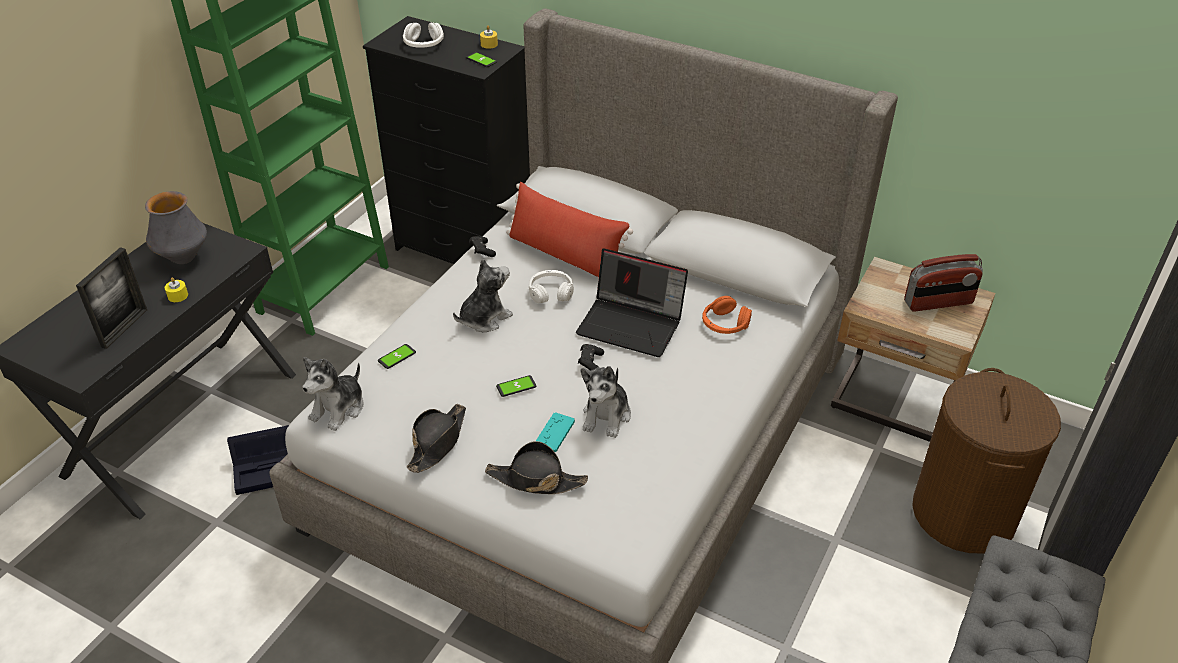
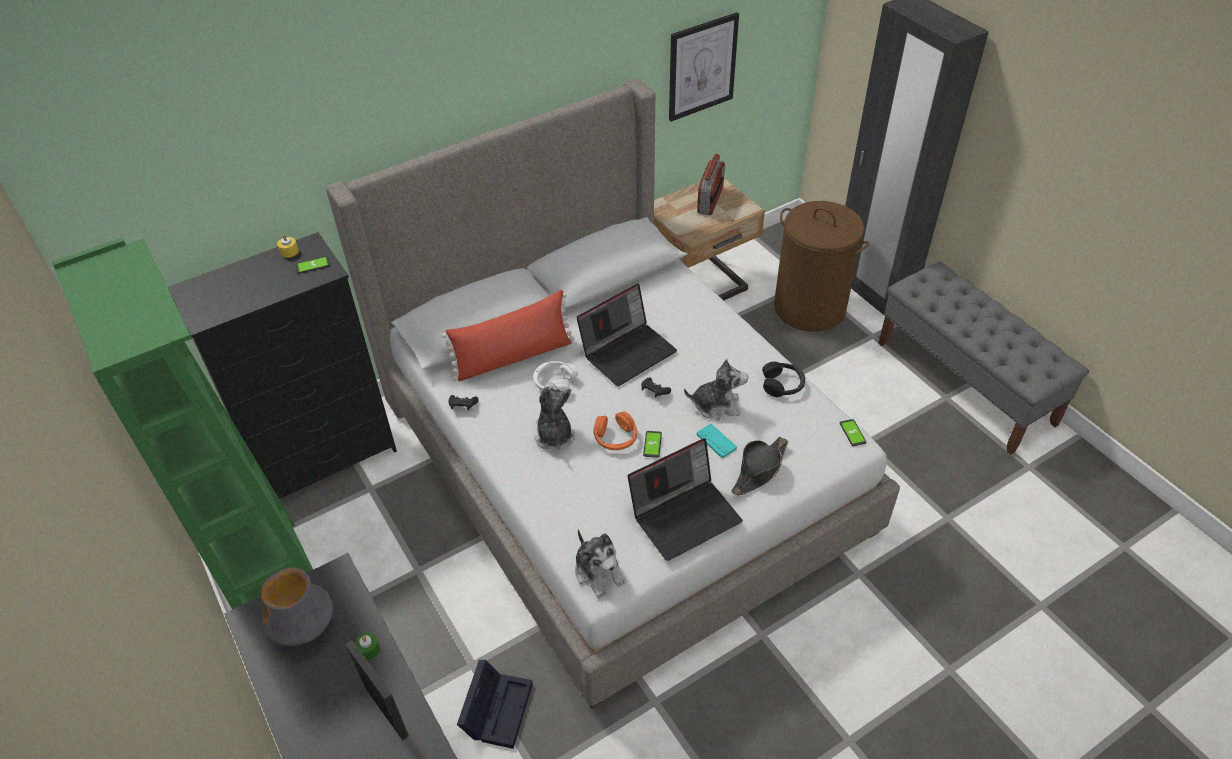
camera: 60 degrees left, 5 degrees up
(178, 296) = (368, 649): yellow candle -> green candle
(397, 357) = (561, 510): phone -> phone (852, 433)
(423, 44) = (240, 292): white headphones -> none
(438, 442) = (685, 515): black hat -> laptop
(606, 416) = (716, 405): plush toy -> plush toy turned 45 degrees counterclockwise
(679, 459) = (782, 385): none -> black headphones
(724, 324) = (662, 304): orange headphones -> orange headphones (615, 438)
(1006, 139) = (702, 67): none -> picture

